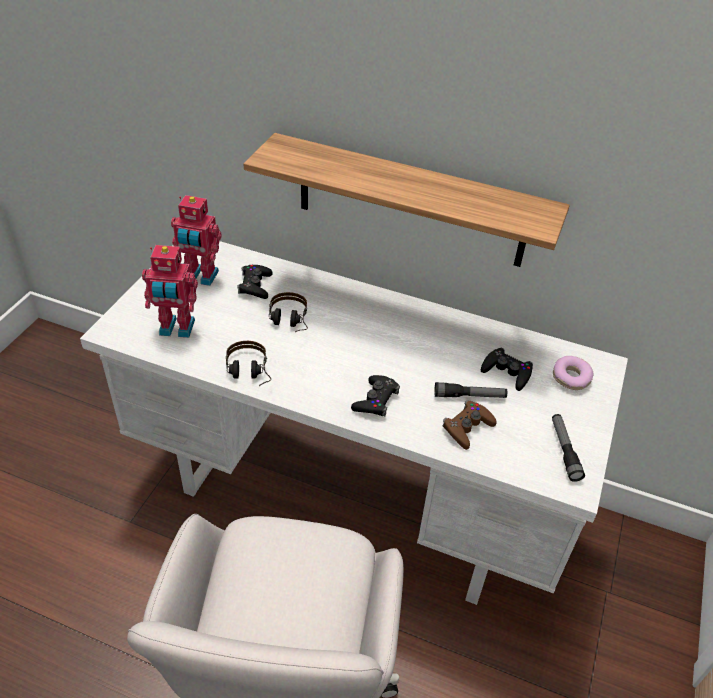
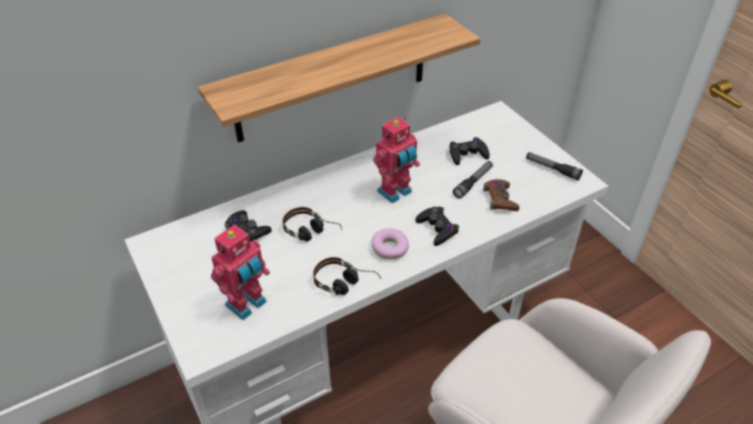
camera: 50 degrees left, 0 degrees up
(200, 277) = (198, 259): toy robot -> toy robot (396, 193)
(570, 378) = (496, 131): donut -> donut (390, 248)

